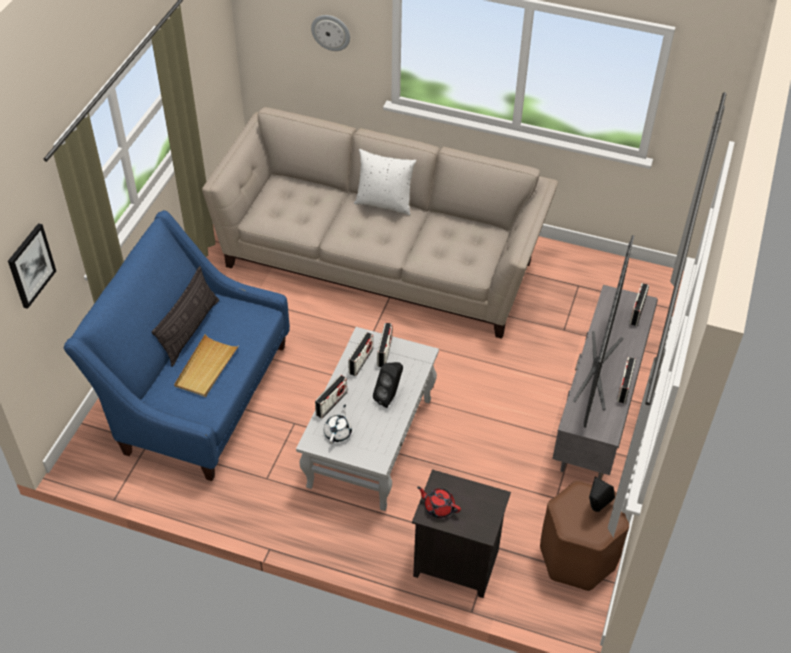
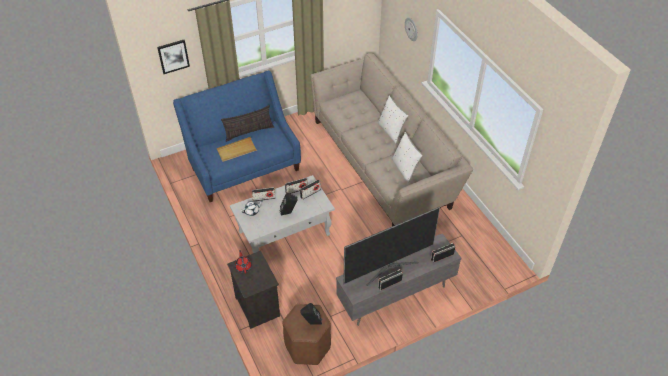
camera: 45 degrees right, 0 degrees up
(461, 239) = (405, 169): none -> white pillow

